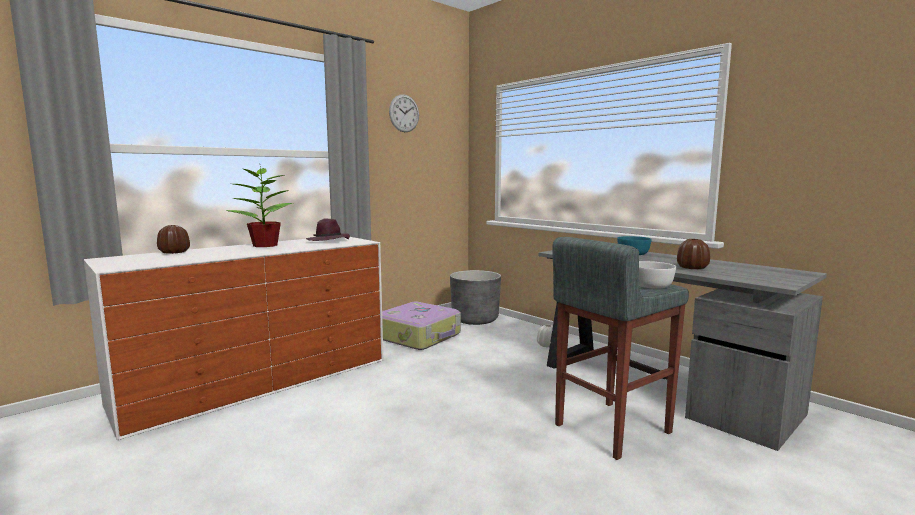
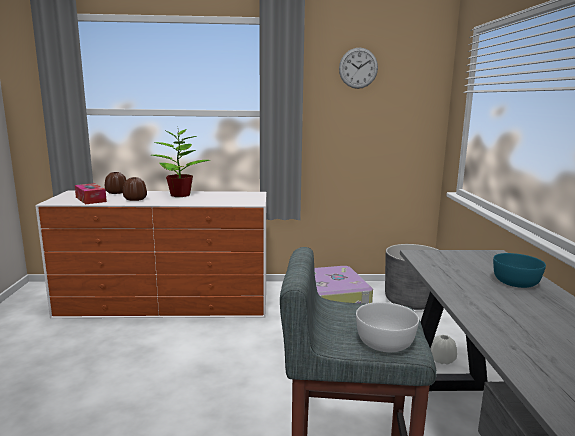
camera: 40 degrees right, 5 degrees up
(163, 260) = (90, 199): none -> tissue box
(328, 241) = (233, 197): purple hat -> none
(692, 268) = (524, 334): brown vase -> brown vase (135, 199)

